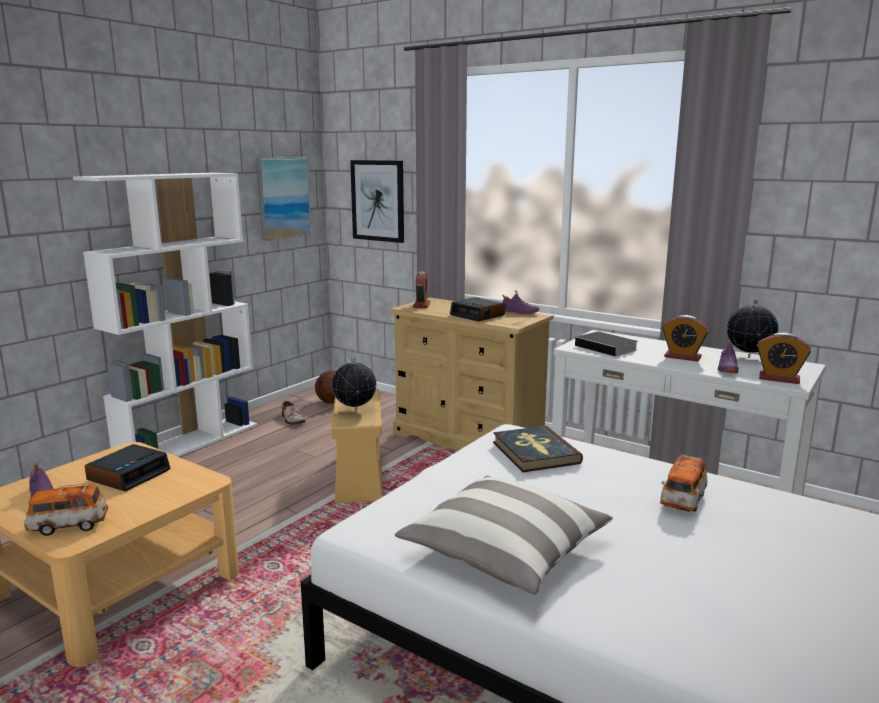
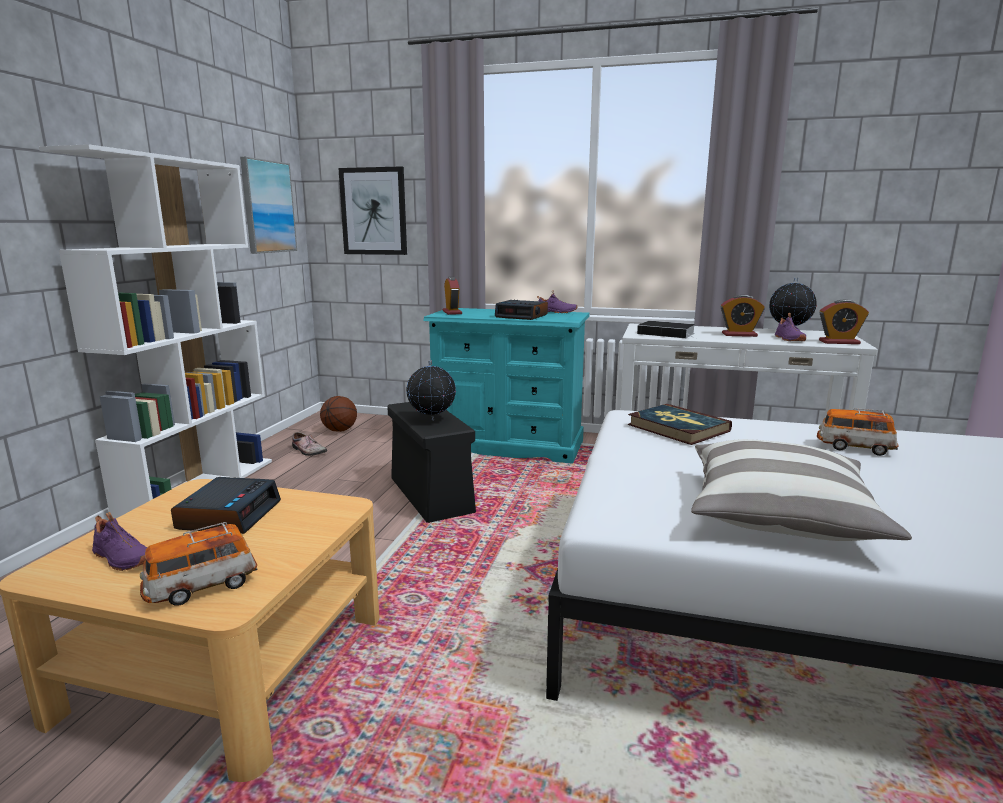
camera: 20 degrees left, 0 degrees up
(359, 477) = (430, 494): beige storage box -> black storage box
(468, 438) = (508, 445): beige dresser -> turquoise dresser
(682, 500) = (854, 448): toy car -> toy car turned 105 degrees clockwise

